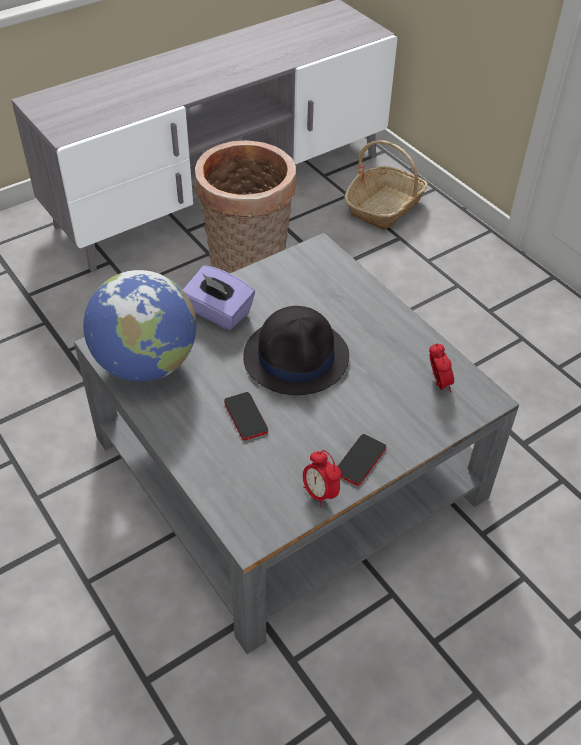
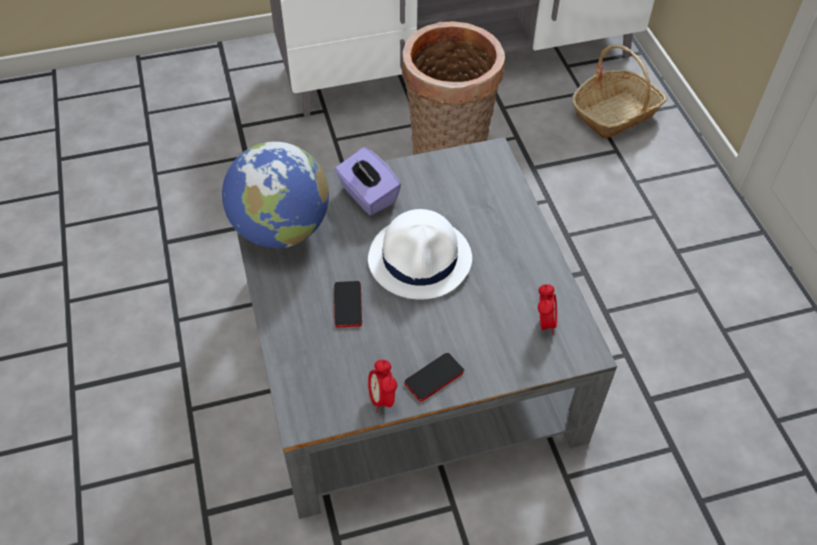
camera: 20 degrees right, 5 degrees up
(297, 357) = (420, 259): black hat -> white hat

